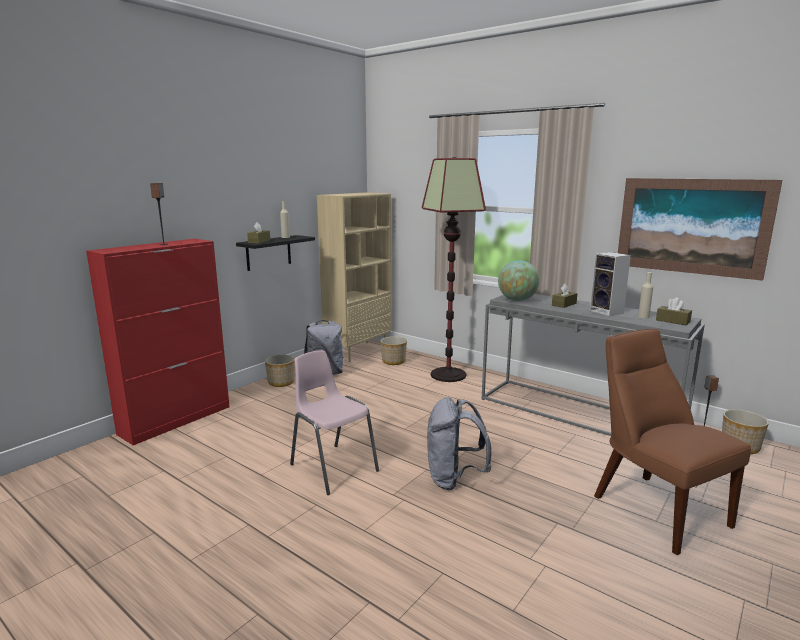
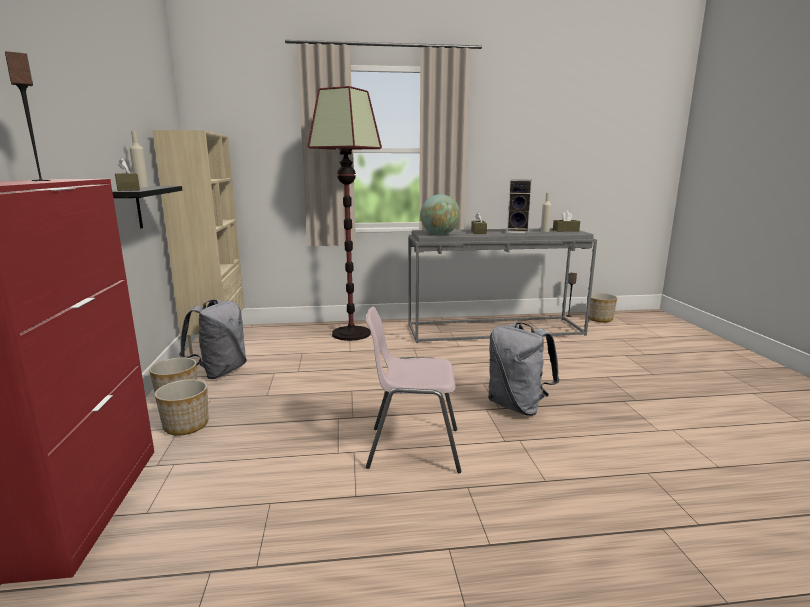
camera: 45 degrees left, 0 degrees up
(393, 361) = (276, 338): planter -> planter (186, 426)
(655, 508) = (638, 367): brown chair -> none
(691, 226) = (546, 157): picture -> none

